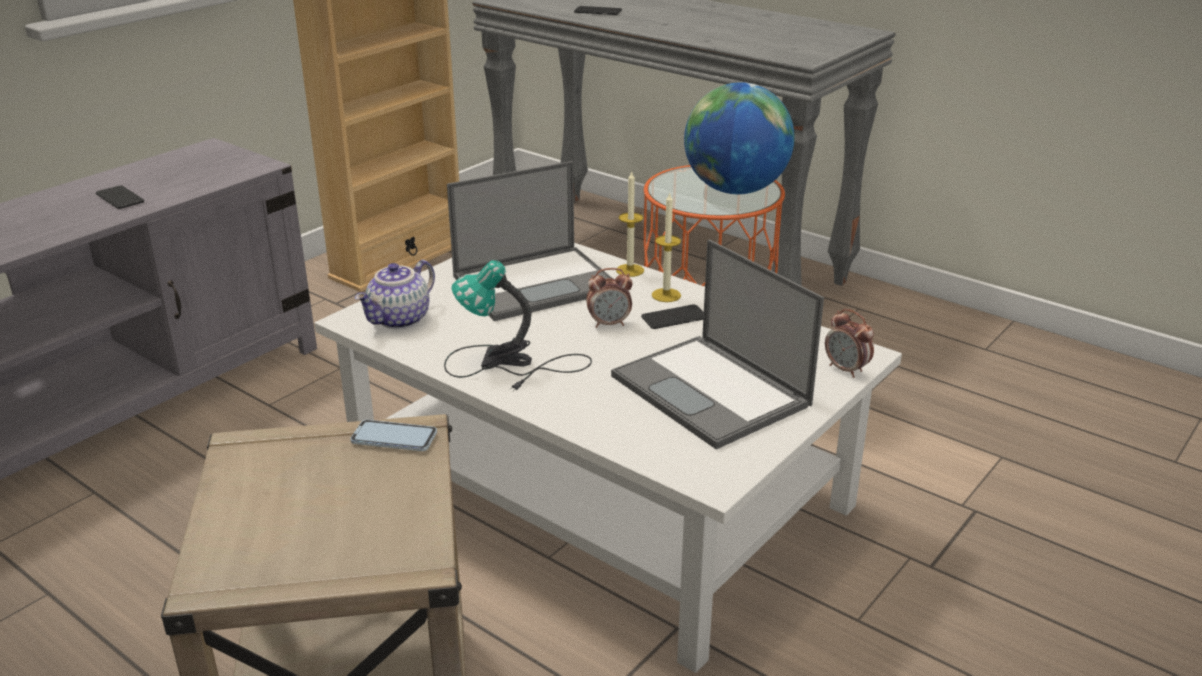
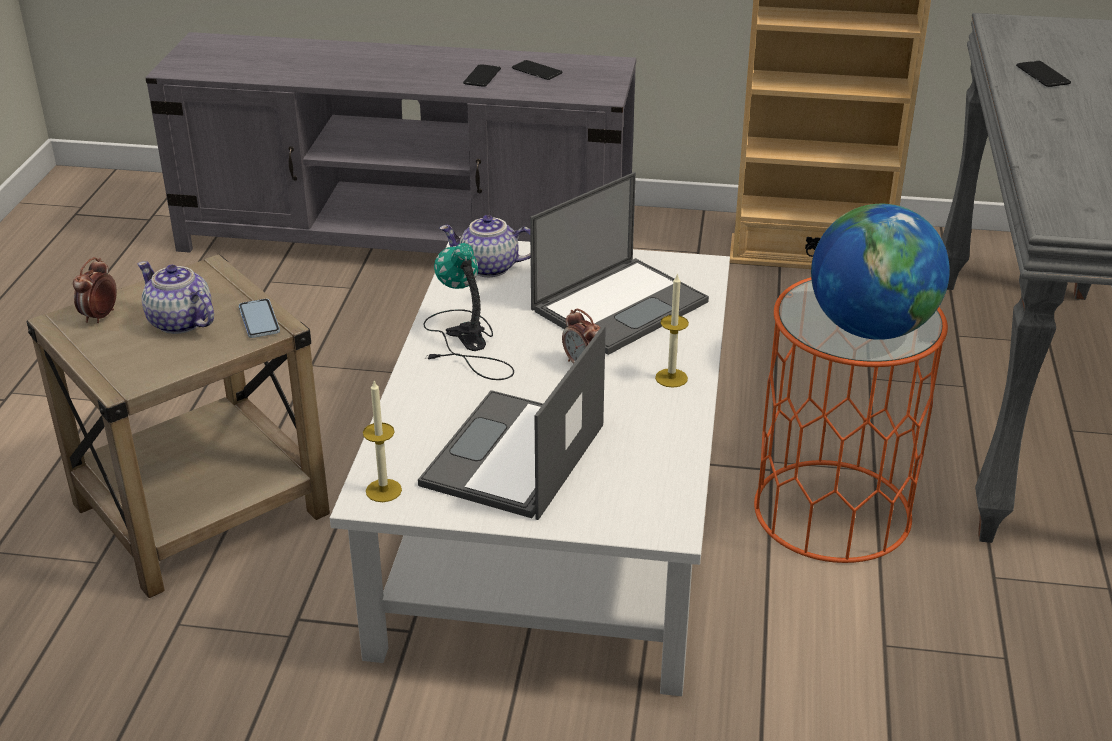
camera: 60 degrees right, 5 degrees up
(332, 491) = (180, 322): none -> teapot
(537, 283) = (620, 304): laptop -> laptop turned 75 degrees counterclockwise
(630, 270) = (700, 342): candle -> candle (383, 490)
(674, 318) = (630, 396): phone -> phone (537, 71)
(846, 370) = (627, 525): alarm clock -> alarm clock (100, 316)

